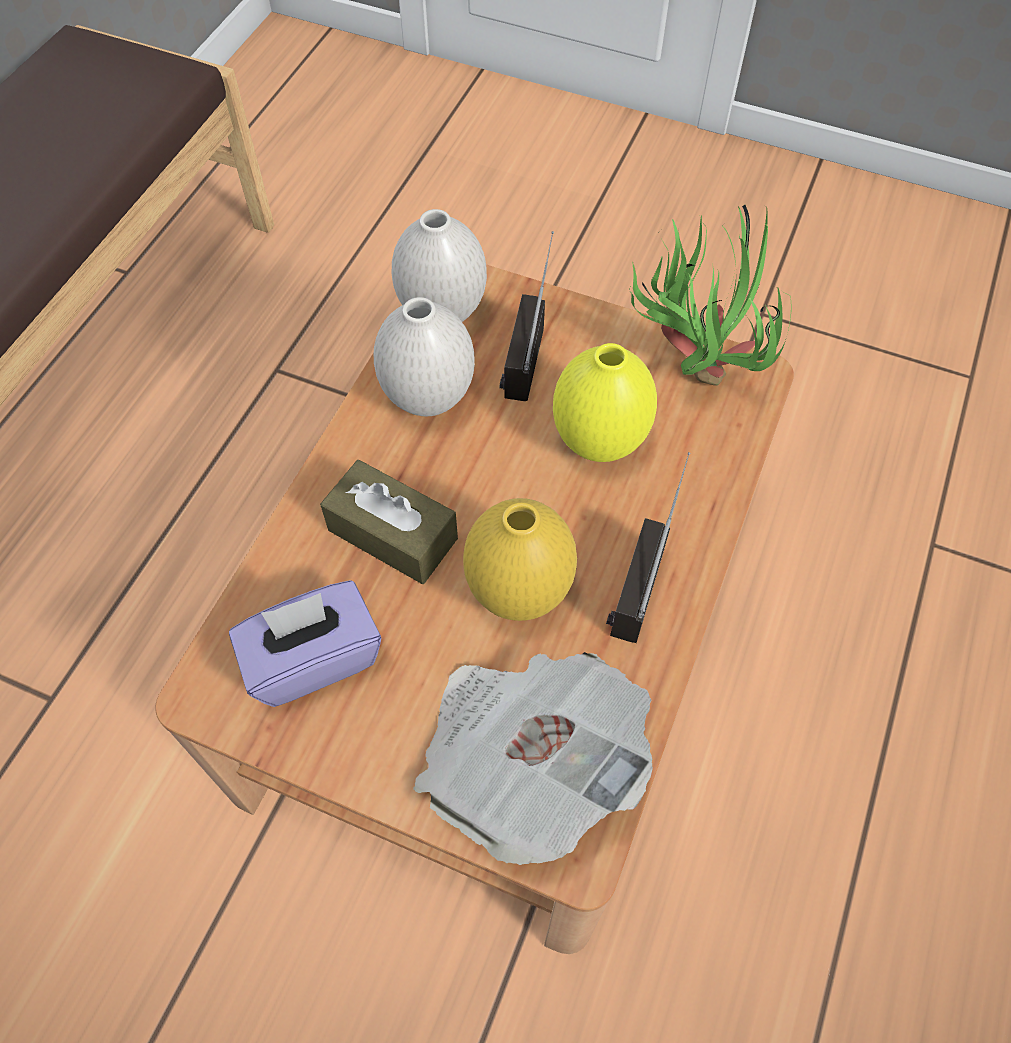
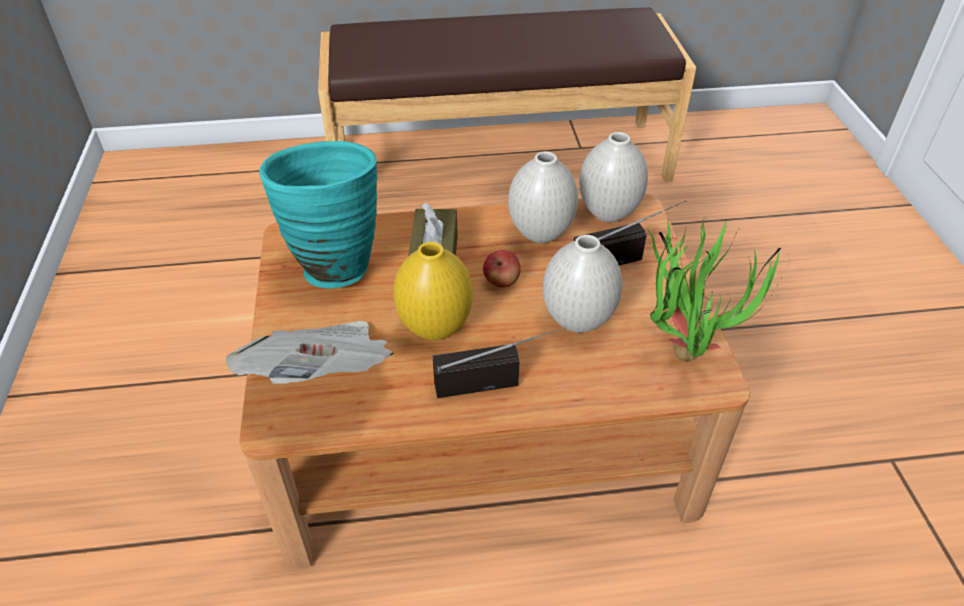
camera: 60 degrees right, 15 degrees down
(313, 658) = (334, 263): purple tissue box -> turquoise vase
(485, 482) = (501, 282): none -> apple
(599, 443) = (577, 321): yellow vase -> white vase

